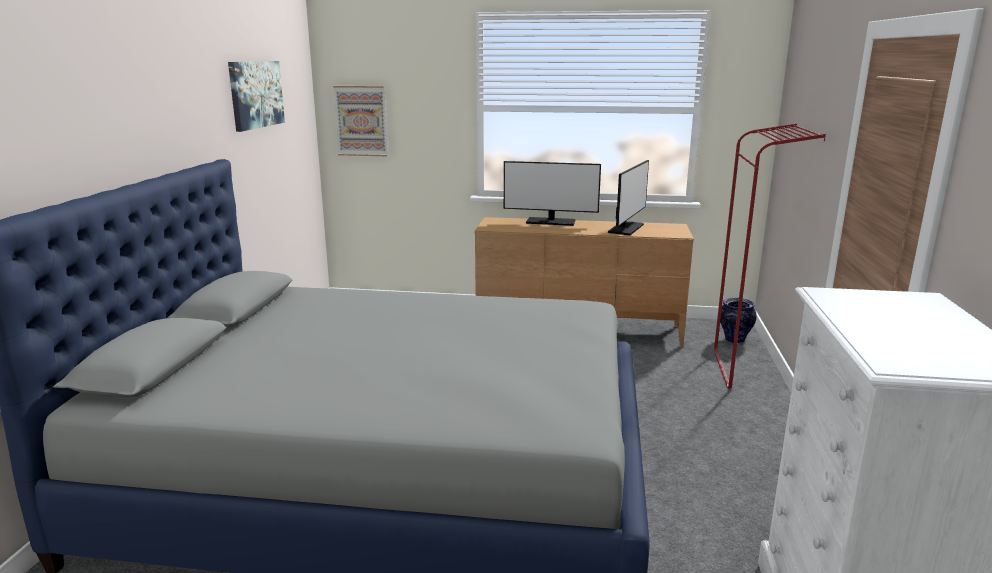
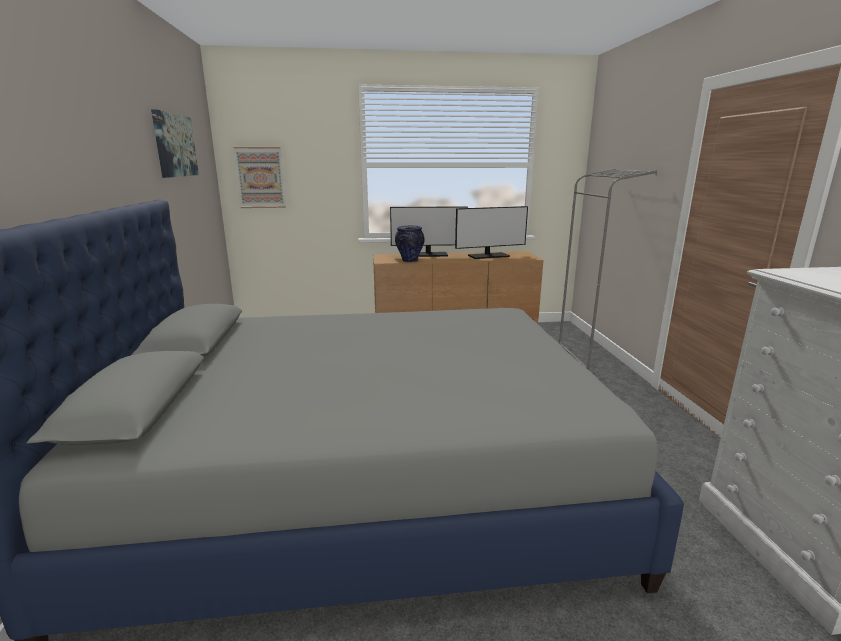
camera: 15 degrees left, 0 degrees up
(626, 228) = (488, 256): monitor -> monitor turned 60 degrees clockwise
(734, 340) = (567, 335): vase -> vase (409, 261)
(747, 371) = (590, 355): red clothes rack -> grey clothes rack

